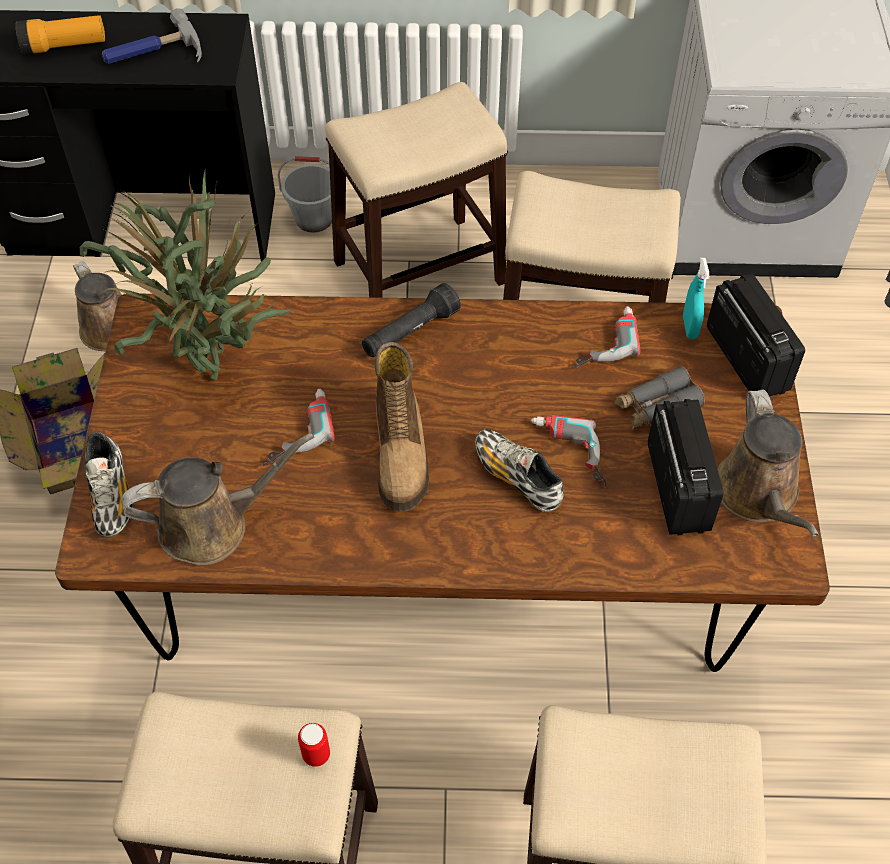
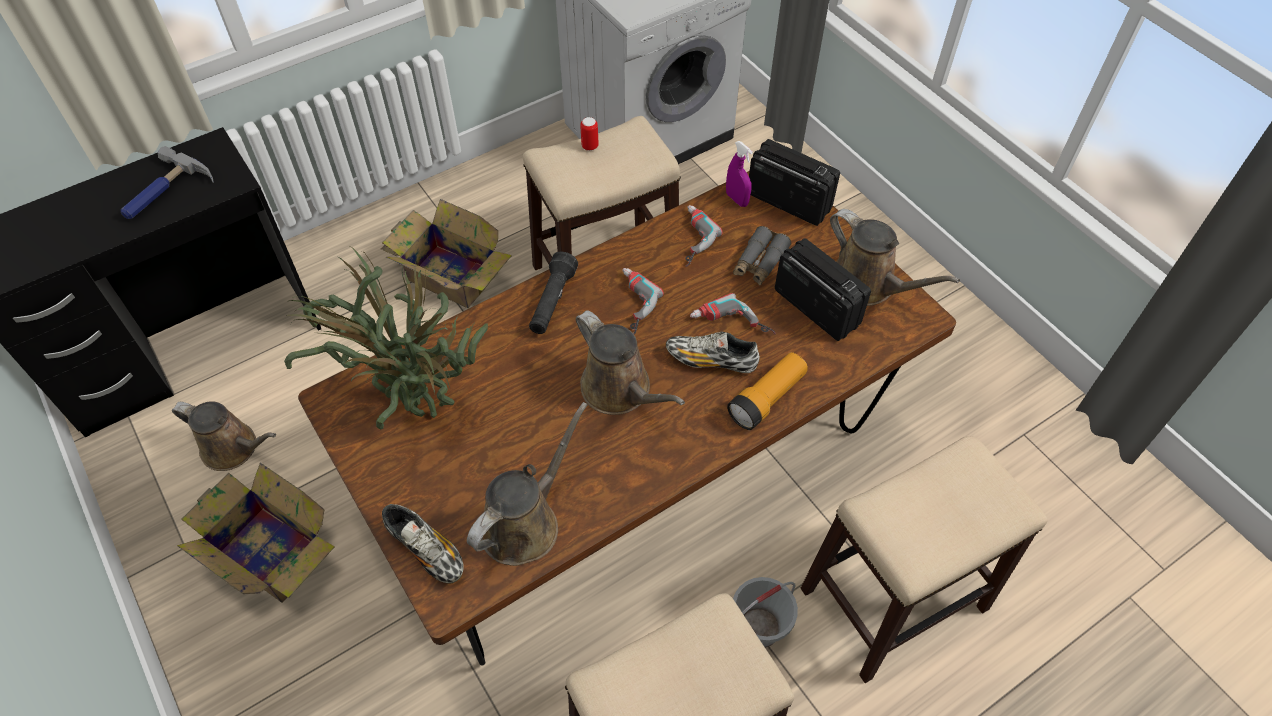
camera: 35 degrees left, 0 degrees up
(64, 46) = (76, 223): flashlight -> flashlight (767, 399)
(295, 430) = (528, 418): power drill -> power drill (629, 304)
(313, 219) = (335, 277): grey bucket -> grey bucket (759, 628)
(316, 754) = (726, 637): can -> can (590, 146)
(402, 455) = (620, 390): boot -> brown watering can
(421, 272) = (449, 274): stool -> cardboard box
(689, 327) = (737, 199): turquoise spray bottle -> purple spray bottle

